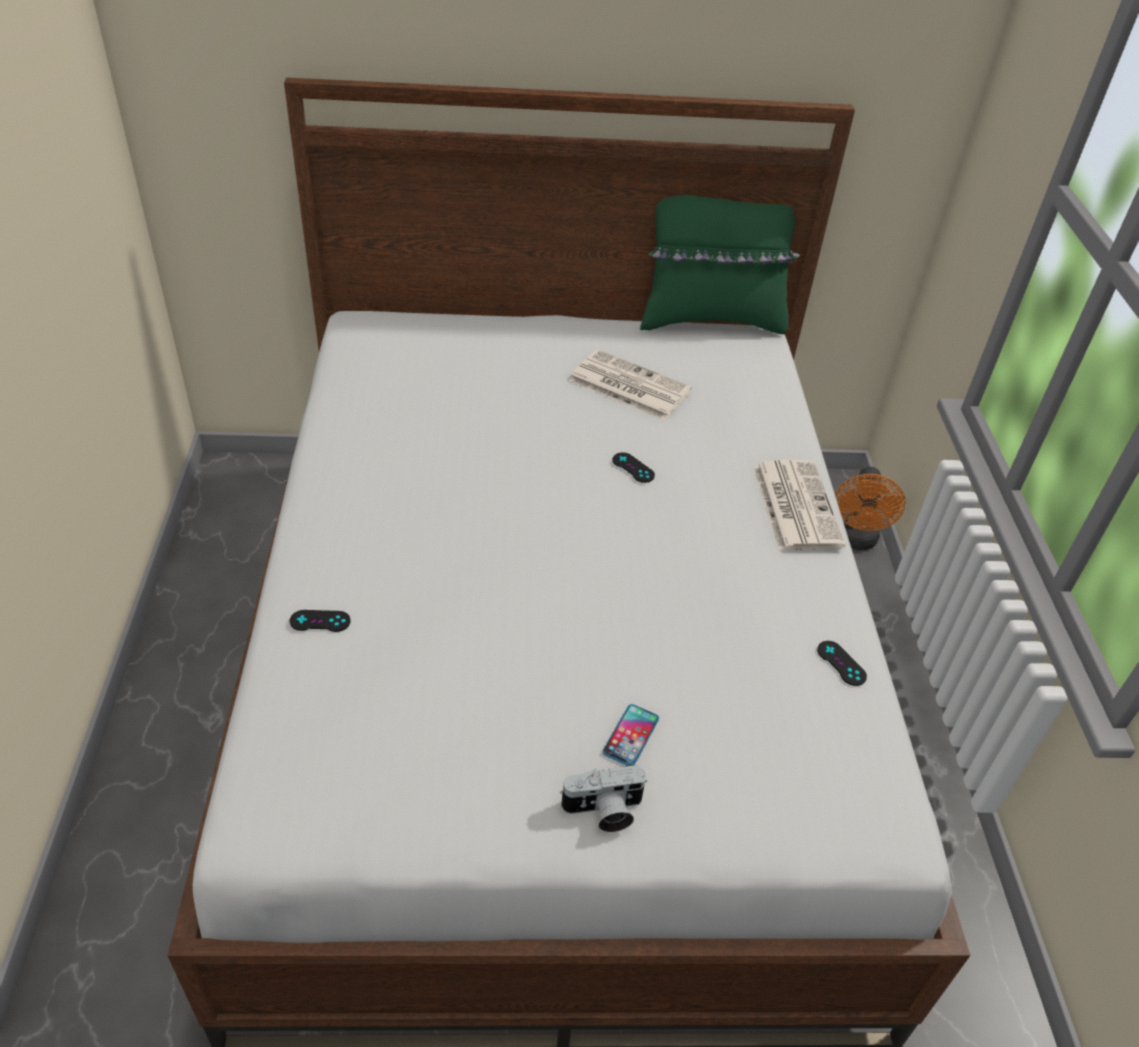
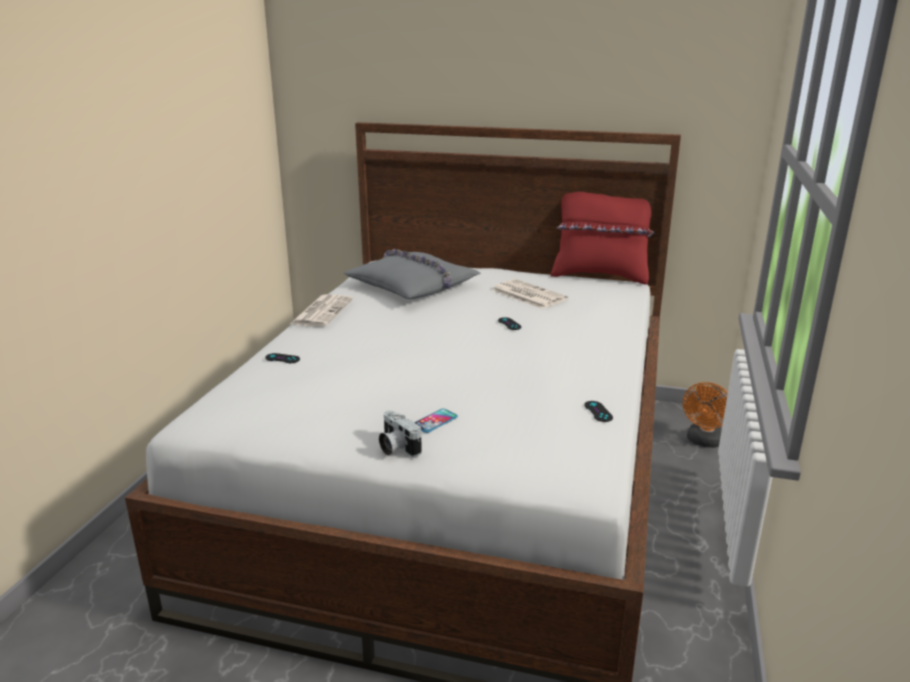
camera: 20 degrees right, 20 degrees down
(441, 384) = (413, 286): none -> grey pillow
(603, 811) = (396, 447): camera -> camera turned 45 degrees clockwise
(711, 319) = (600, 276): green pillow -> red pillow
(795, 505) = (608, 347): newspaper -> newspaper (322, 311)

